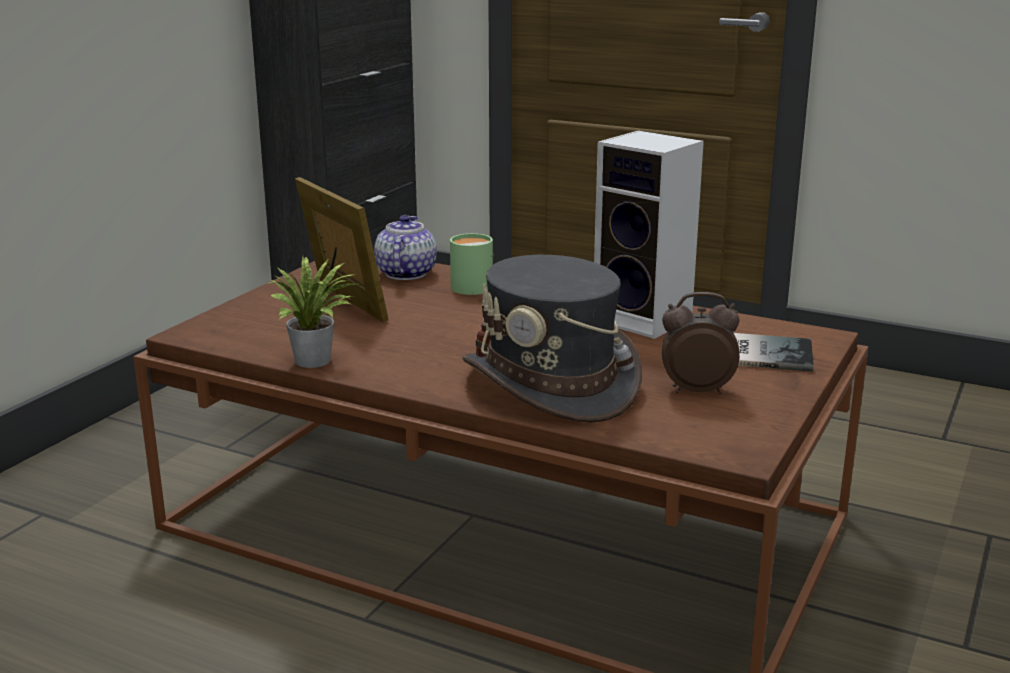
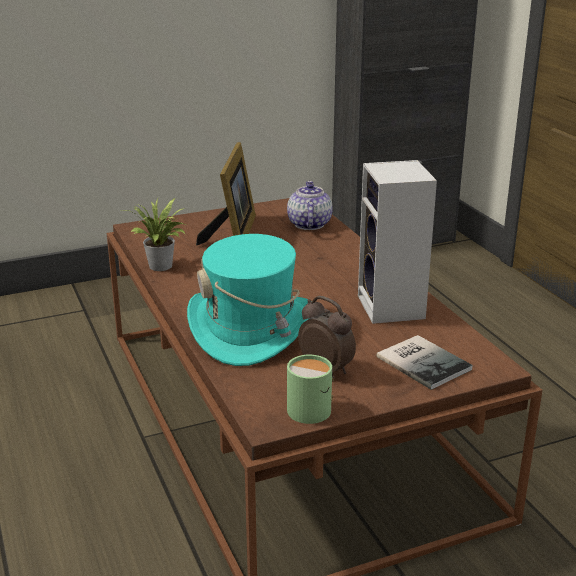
camera: 40 degrees right, 5 degrees up
(405, 274) = (308, 224): teapot -> teapot turned 45 degrees counterclockwise
(470, 285) = (331, 245): green mug -> green mug (311, 408)
(551, 384) = (251, 330): grey hat -> turquoise hat

